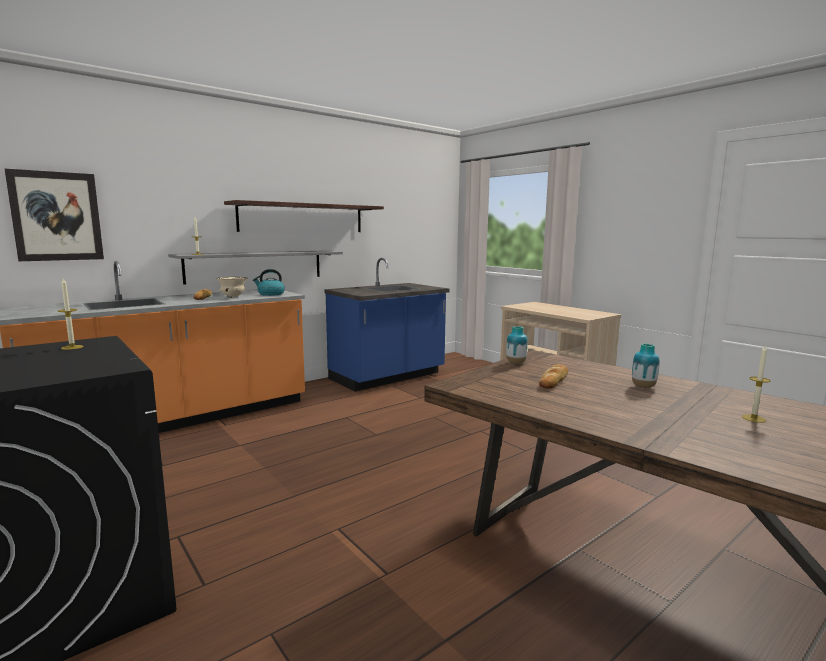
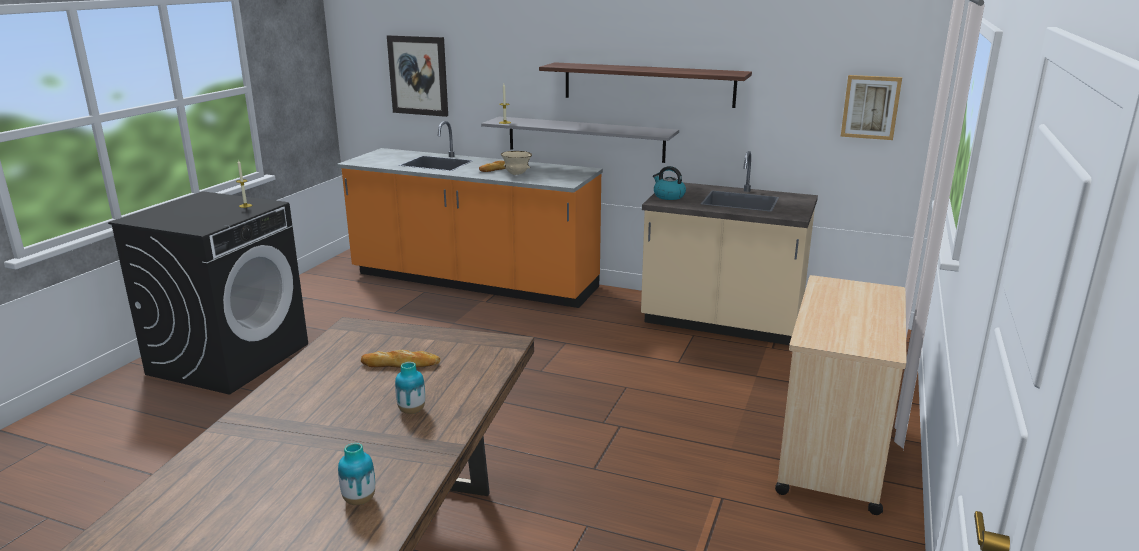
camera: 60 degrees right, 10 degrees up
(270, 294) = (556, 178): kettle -> kettle (668, 196)
(388, 377) = (722, 322): blue counter -> beige counter
(425, 227) = (870, 107): none -> picture
(516, 363) = (456, 338): vase -> vase (359, 500)
(753, 418) = (327, 474): candle -> none

